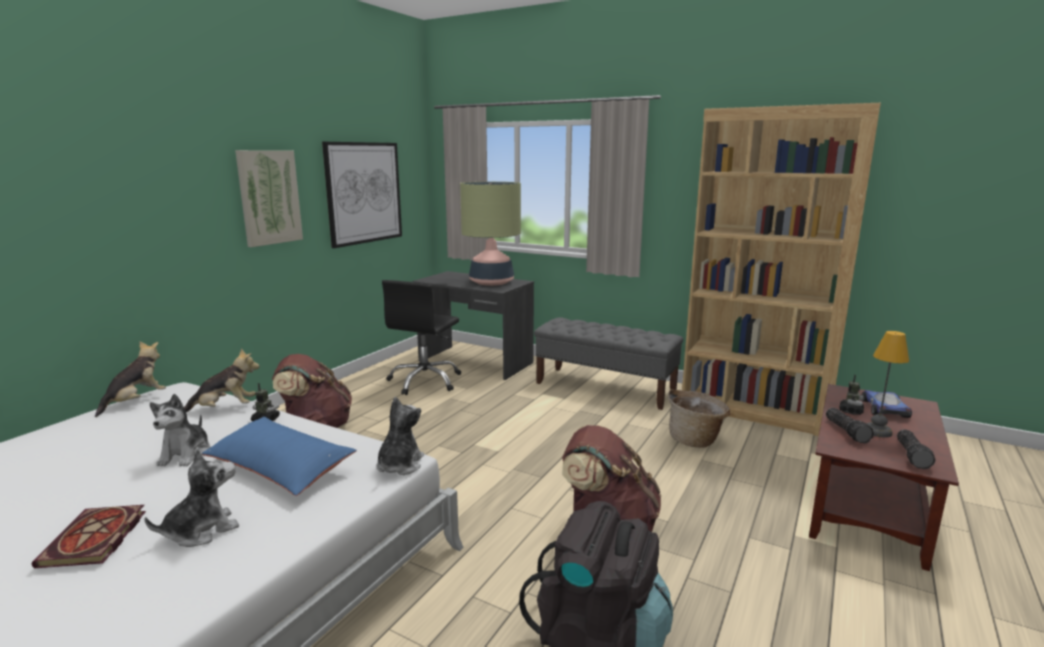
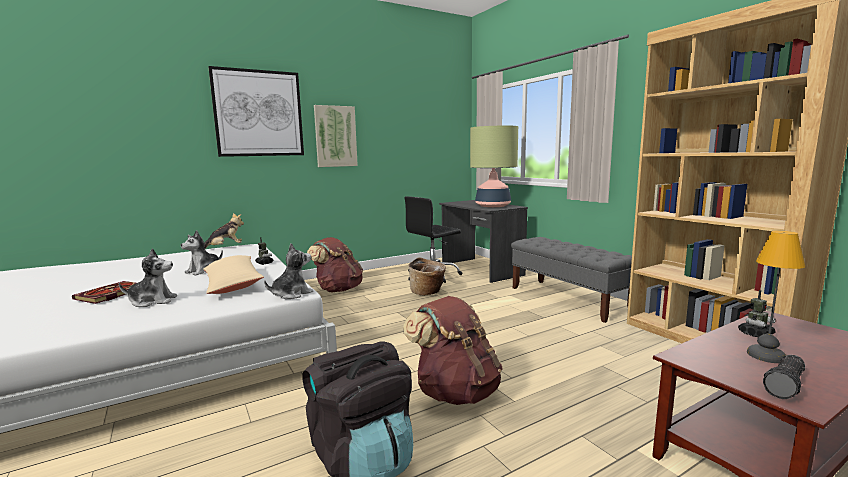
camera: 30 degrees right, 5 degrees down
(225, 408) = (255, 255): plush toy -> none
(280, 468) = (232, 284): blue pillow -> beige pillow
(364, 193) = (410, 138): picture -> picture (259, 113)
(695, 439) = (613, 349): basket -> basket (427, 292)
(847, 431) = (722, 348): flashlight -> none
(884, 408) = (811, 339): toy car -> none

